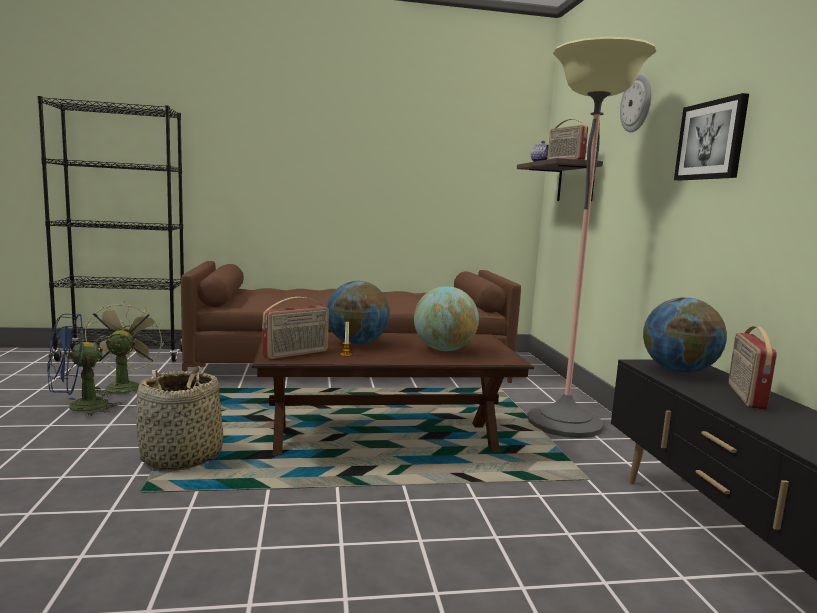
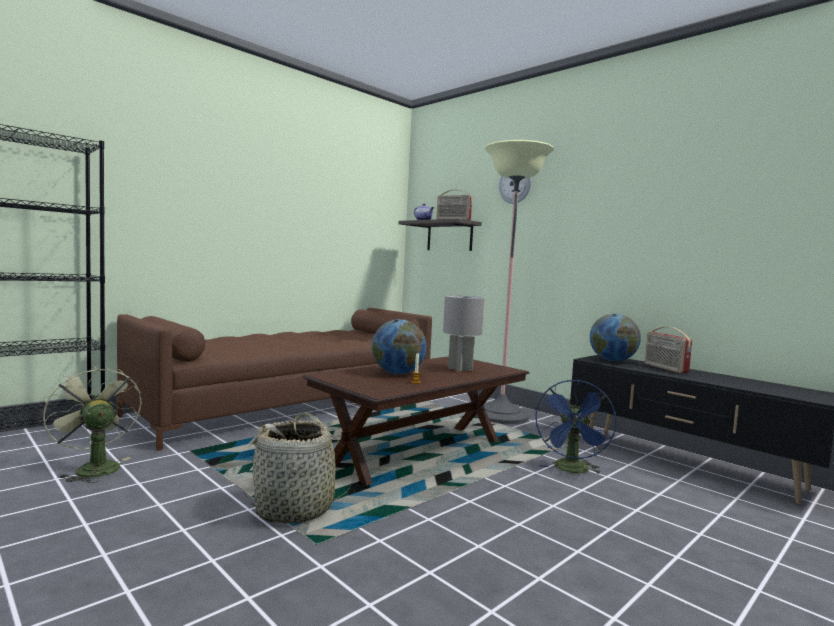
camera: 35 degrees left, 5 degrees down
(79, 408) = (85, 499): blue fan -> blue fan (572, 470)
(296, 354) = (383, 387): radio -> none
(444, 350) = (460, 369): globe -> grey table lamp
(711, 140) = (591, 214): picture -> none

